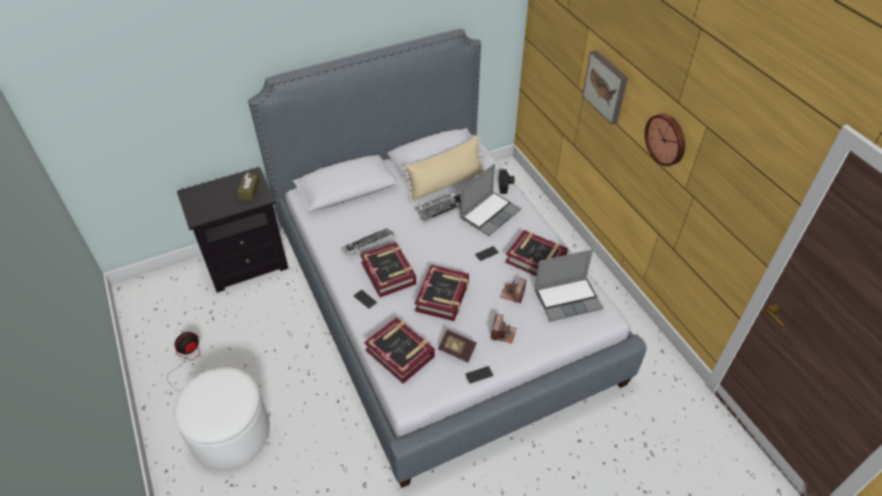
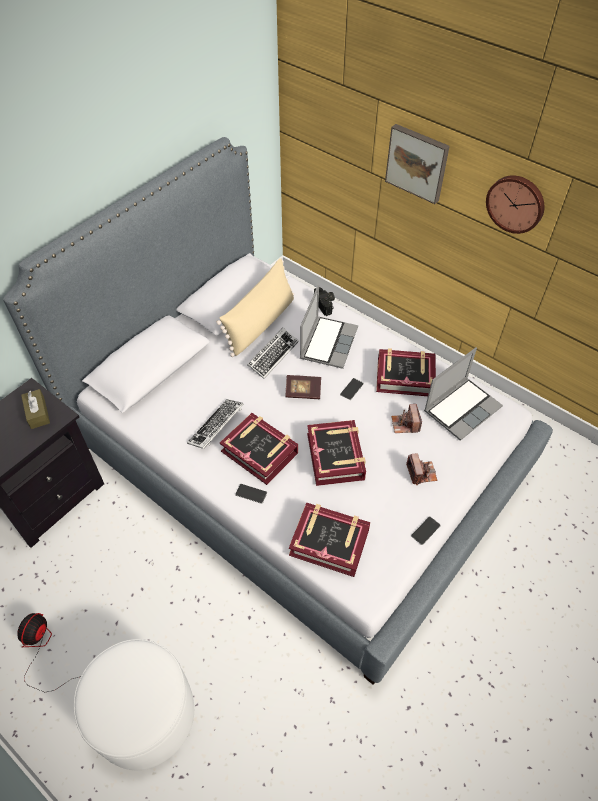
camera: 25 degrees left, 5 degrees up
(457, 350) = (387, 512): book -> book (303, 392)

